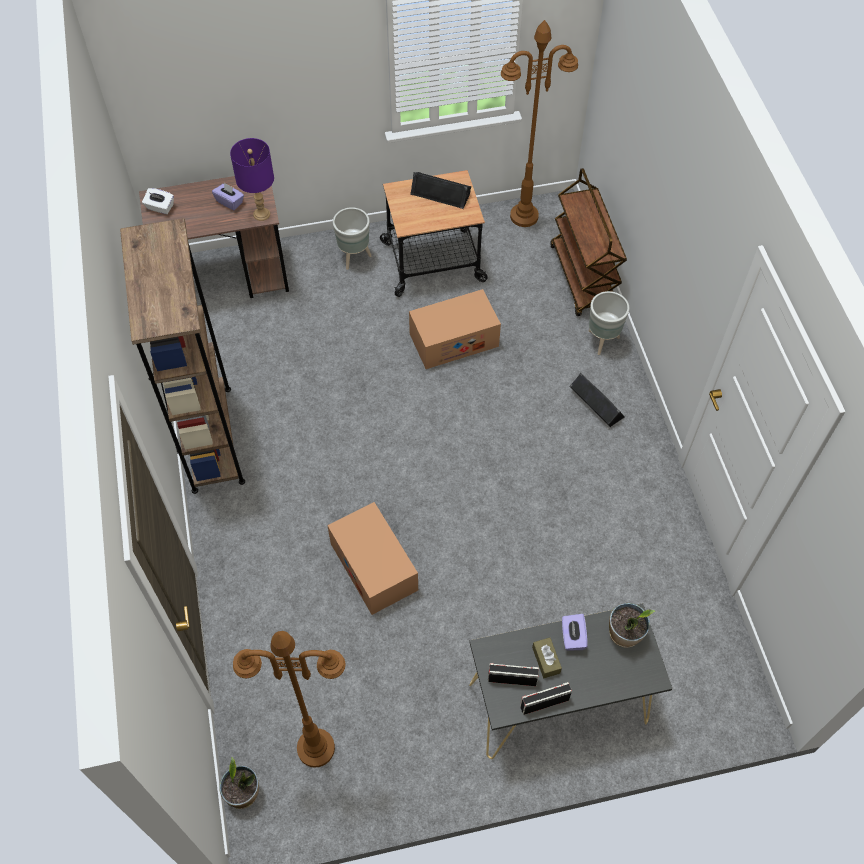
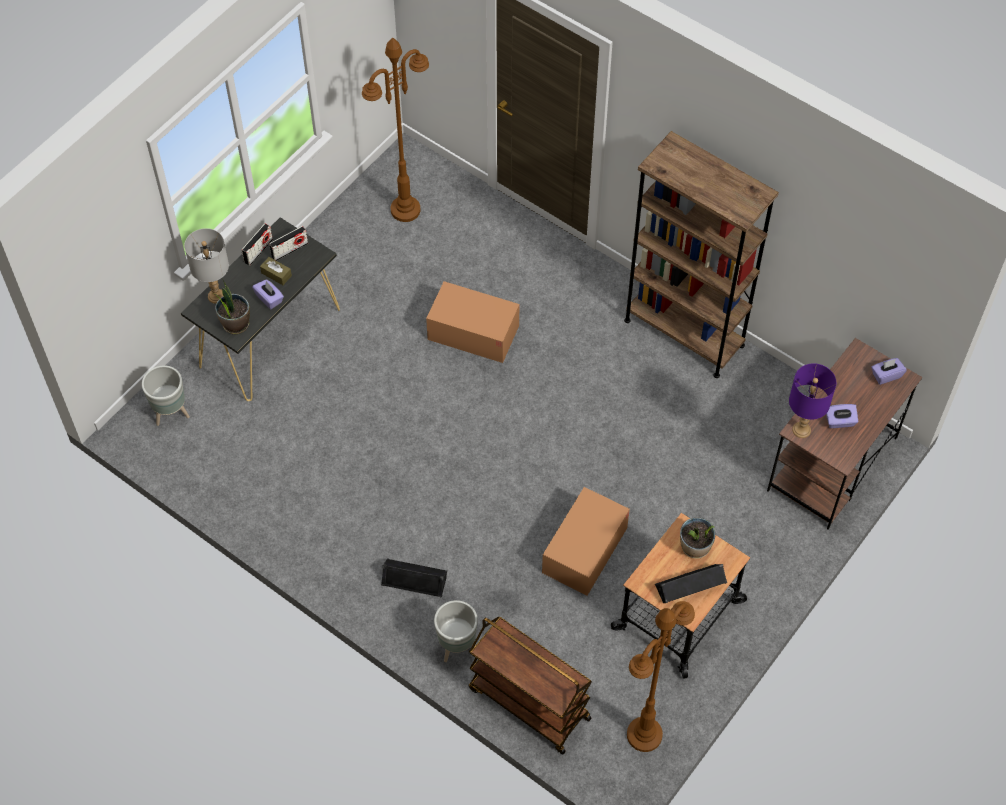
camera: 140 degrees right, 0 degrees up
(160, 207) = (886, 375): white tissue box -> purple tissue box
(243, 793) = (426, 161): potted plant -> potted plant (695, 547)
(354, 257) = (750, 566): grey planter -> grey planter (171, 414)
(623, 681) = (216, 296): none -> grey table lamp

